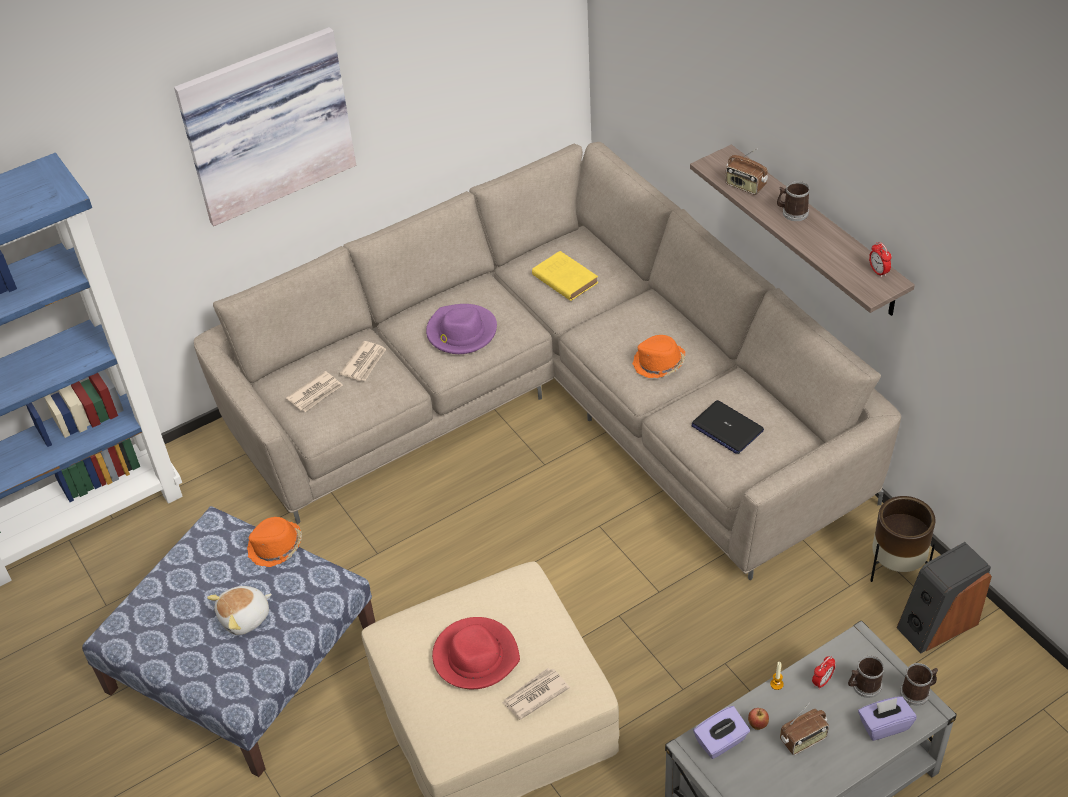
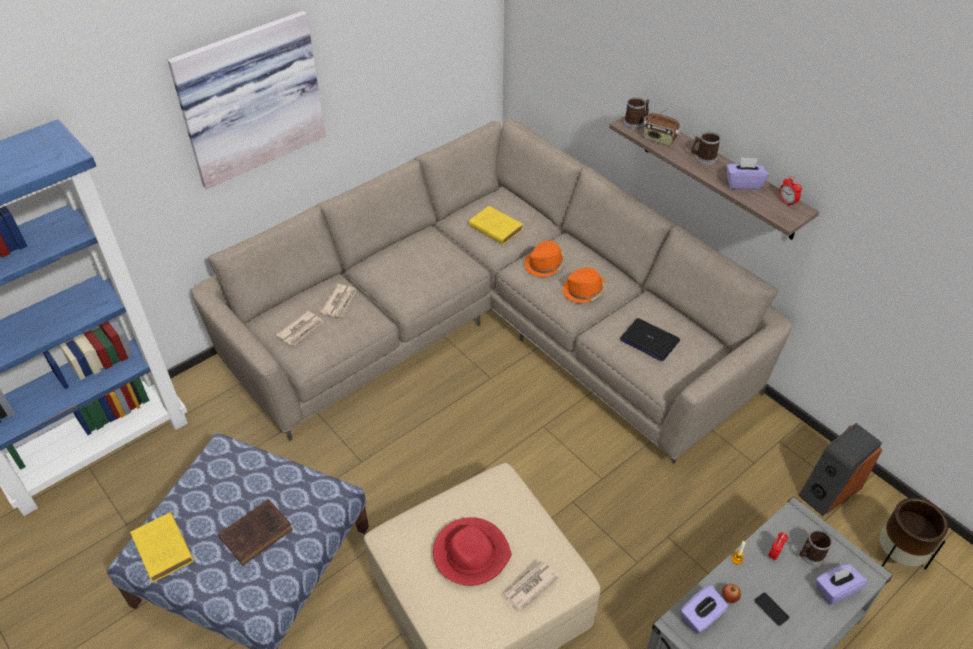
camera: 10 degrees left, 0 degrees up
(143, 629) = (163, 550): none -> yellow book
(245, 618) = (258, 532): plush toy -> brown book
(276, 547) = (279, 466): orange hat -> orange hat (545, 265)
(461, 332) = (417, 273): purple hat -> none
(803, 740) = (771, 609): radio -> phone
(832, 246) = (743, 184): none -> purple tissue box
(896, 568) = (787, 446): brown planter -> brown planter (896, 557)
(918, 692) = (856, 557): mug -> mug (635, 123)

